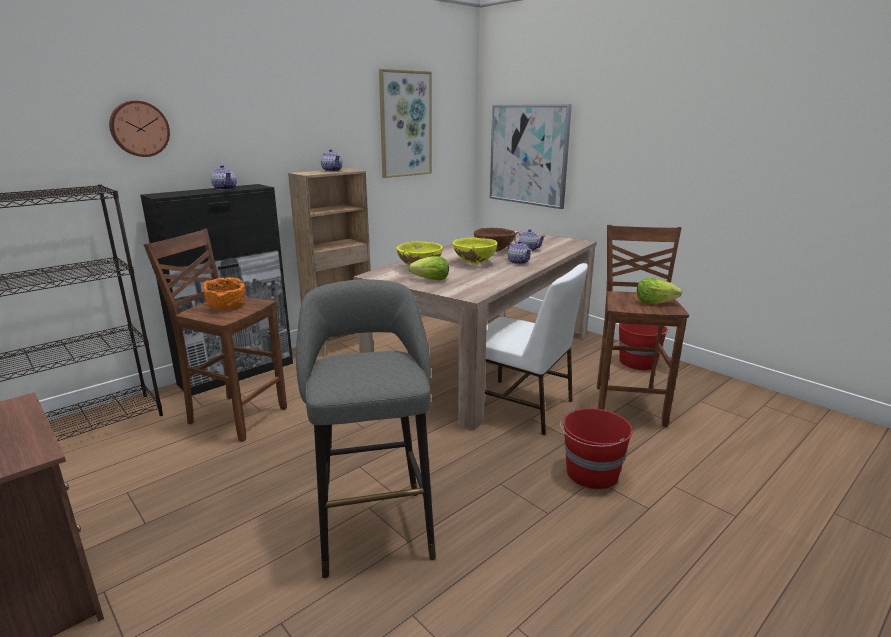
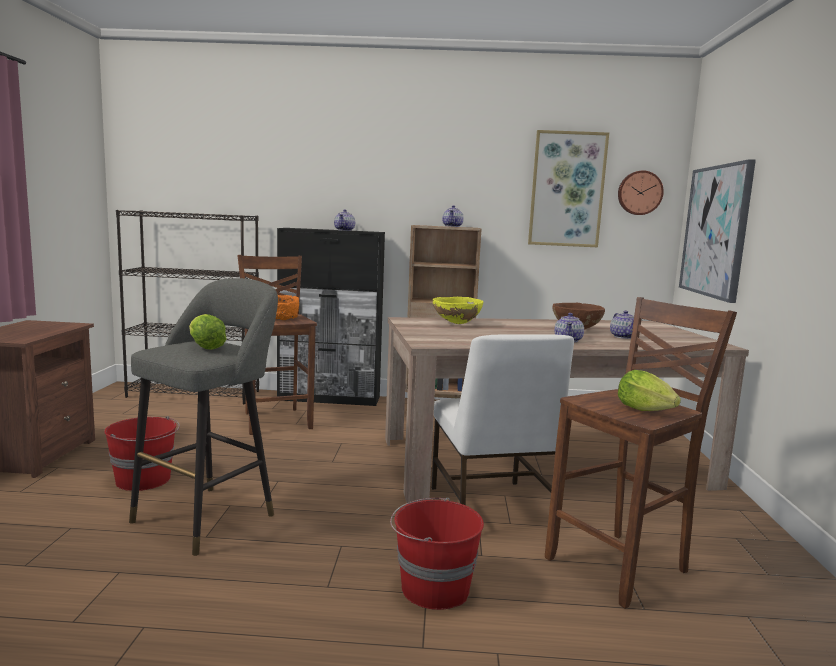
camera: 45 degrees right, 10 degrees down
(139, 128) = (295, 177): wall clock -> wall clock (639, 193)
(431, 280) = (435, 330): lettuce -> lettuce (205, 347)
(474, 263) = (520, 331): yellow bowl -> none
(638, 362) = (743, 541): red bucket -> red bucket (144, 480)

